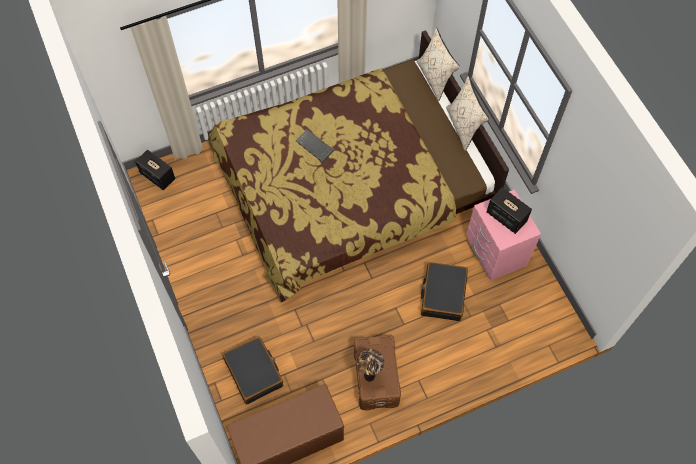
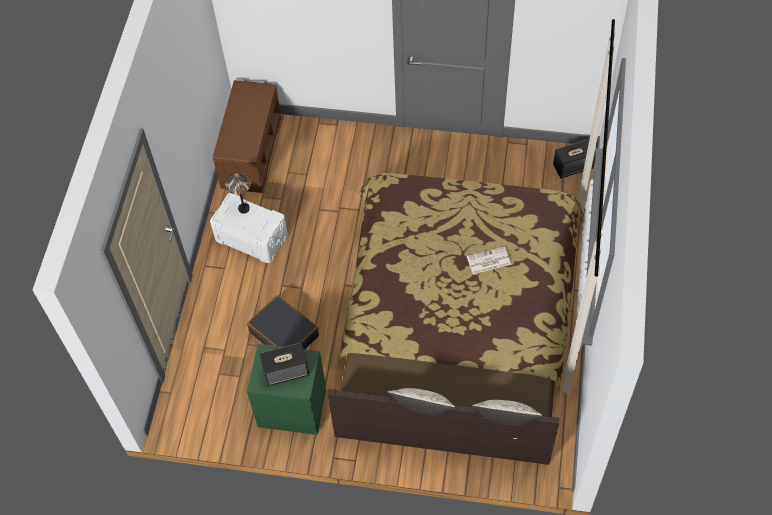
camera: 125 degrees right, 5 degrees down
(254, 373) = (324, 154): black suitcase -> none
(315, 146) = (488, 261): keyboard -> newspaper
(376, 377) = (251, 238): brown storage box -> white storage box
(495, 252) = (292, 407): pink nightstand -> green nightstand

